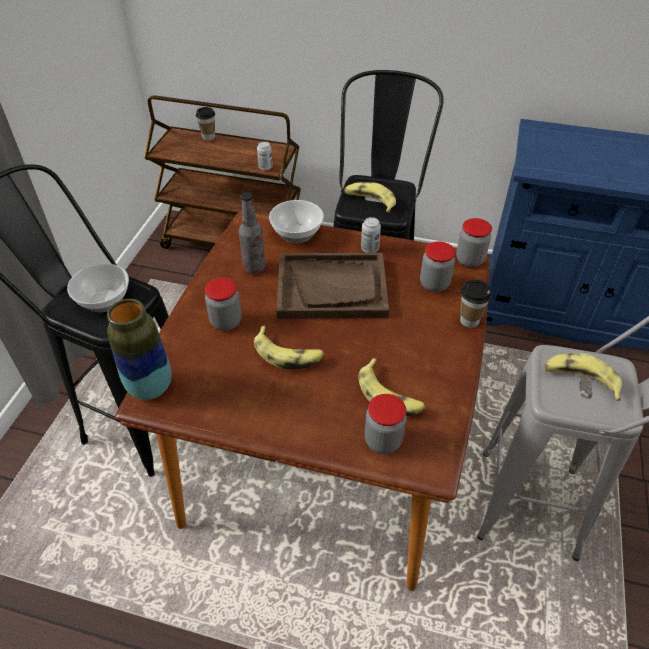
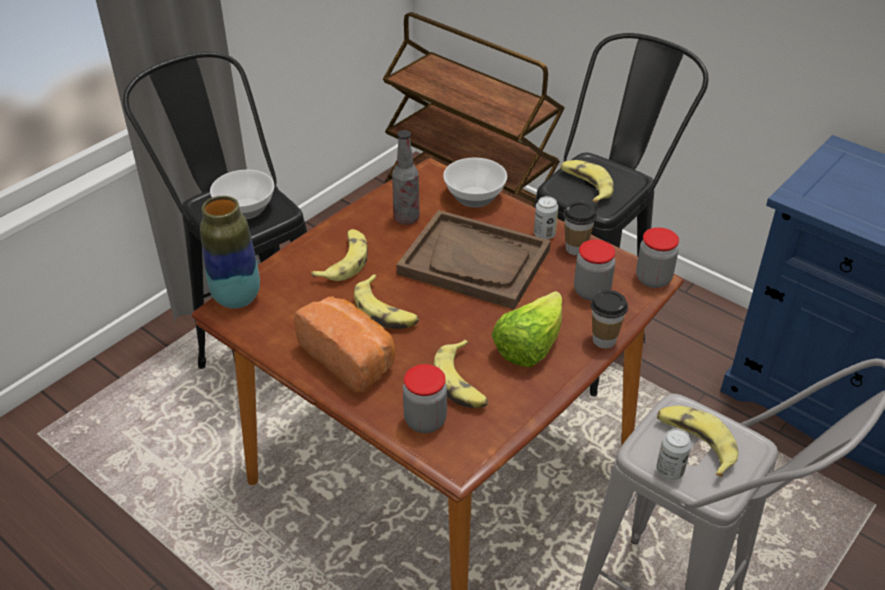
camera: 25 degrees right, 5 degrees down
(208, 137) = (465, 73): cup -> cup (576, 248)
(226, 321) = (344, 261): jar -> banana
(265, 167) = (508, 122): can -> can (669, 471)
(286, 407) = (351, 358): none -> bread
(420, 345) = (529, 347): none -> lettuce

